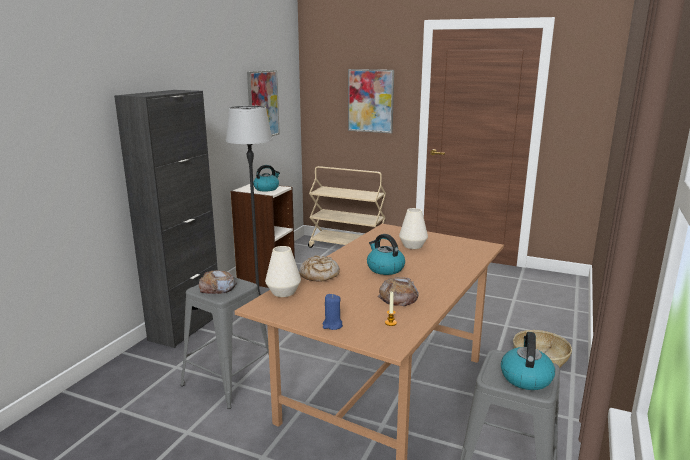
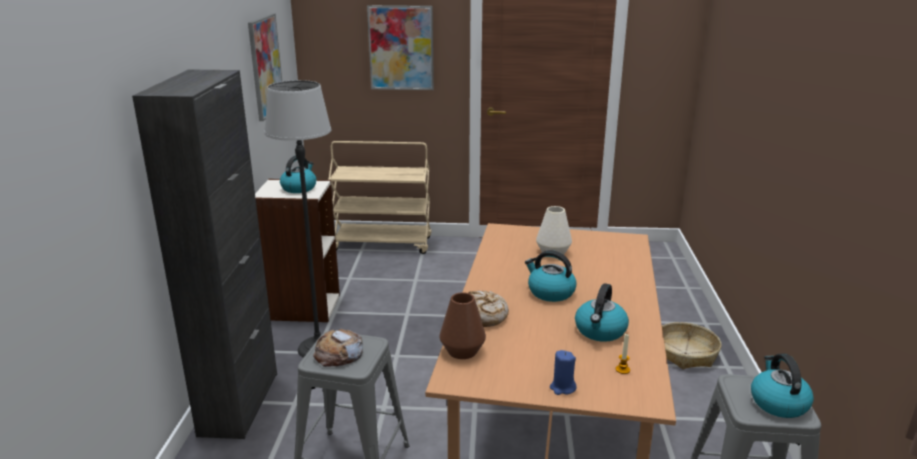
camera: 20 degrees left, 5 degrees up
(283, 292) = (462, 351): white vase -> brown vase
(398, 297) = (600, 331): bread -> kettle

